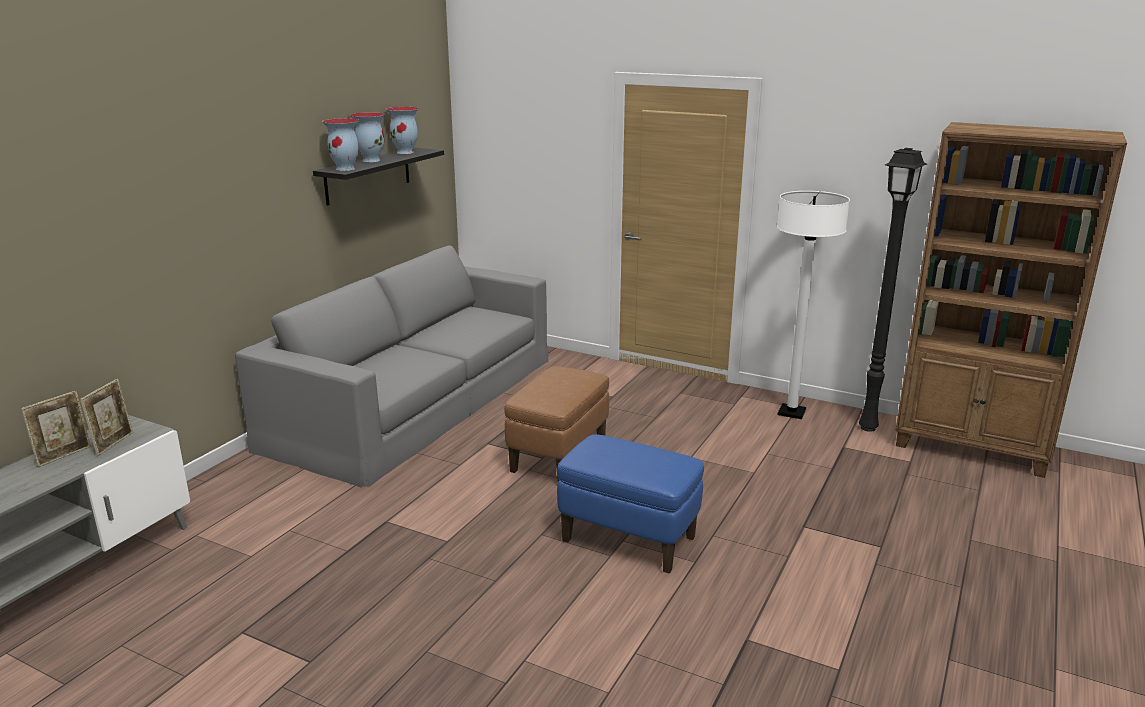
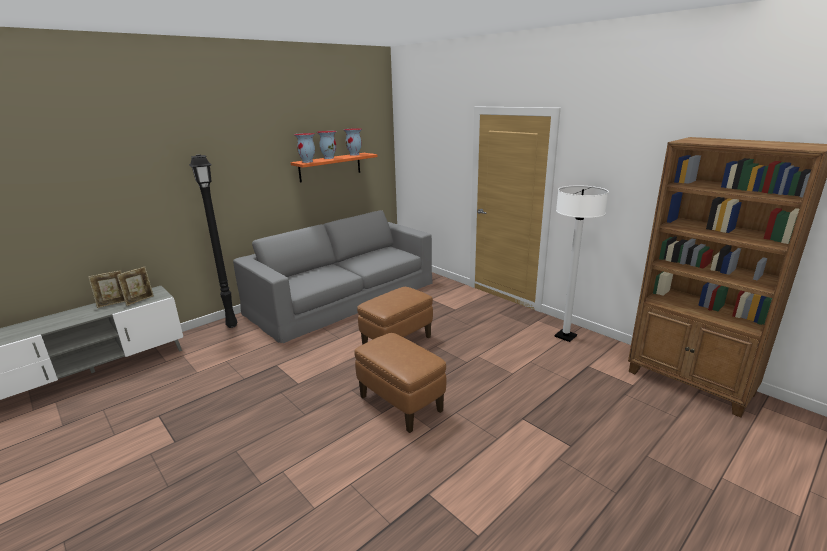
camera: 20 degrees right, 0 degrees up
(368, 175) = (330, 167): black shelf -> orange shelf
(629, 539) = (401, 404): blue ottoman -> brown ottoman
(869, 428) = (616, 355): black floor lamp -> black floor lamp (232, 325)

